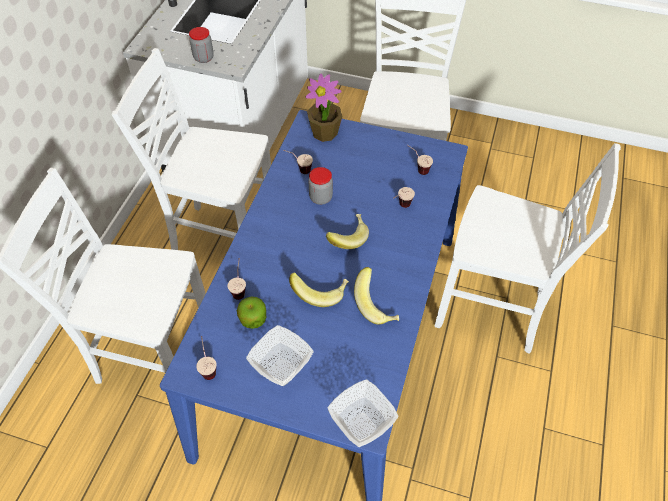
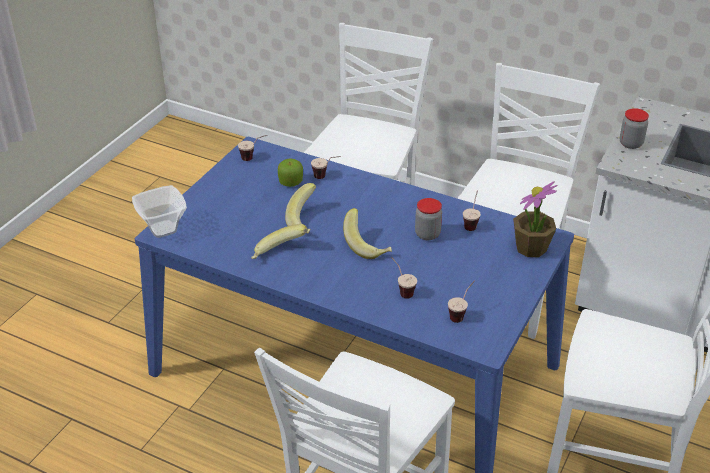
camera: 100 degrees right, 15 degrees down
(283, 372) = (232, 194): bowl -> none

